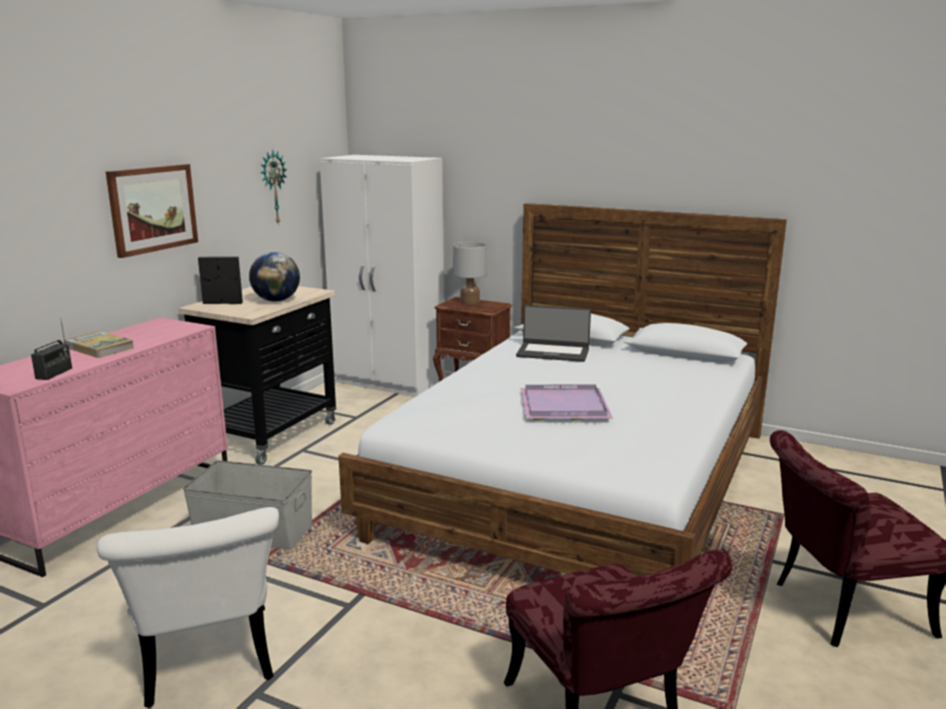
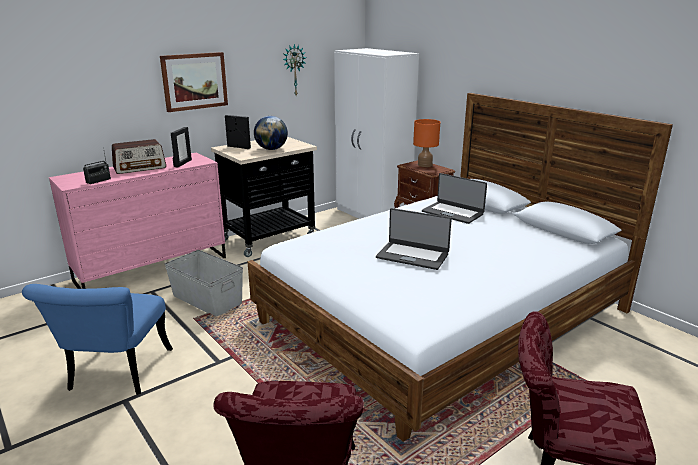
camera: 25 degrees right, 5 degrees up
(99, 347) = (140, 168): book -> radio
(162, 333) = (182, 163): none -> picture frame
(209, 666) = (116, 376): white chair -> blue chair
(470, 302) = (425, 165): grey table lamp -> orange table lamp
(565, 405) = (412, 255): purple tray -> laptop

